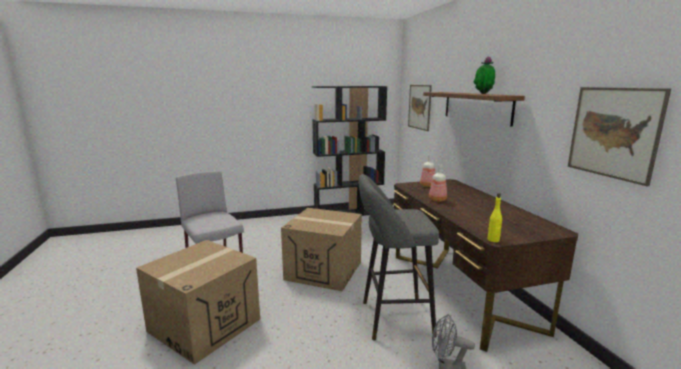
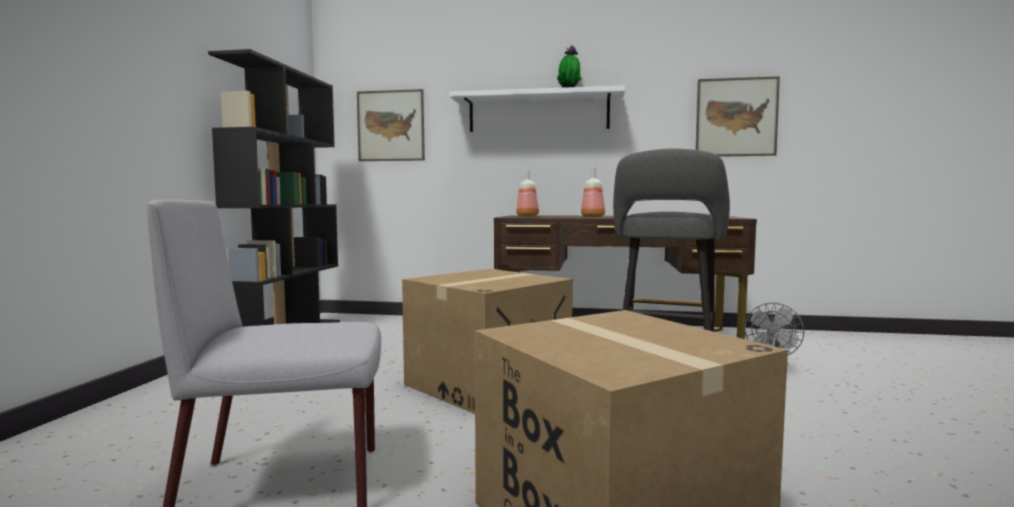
camera: 65 degrees left, 10 degrees down
(476, 107) = (538, 112): brown shelf -> white shelf
(493, 240) = (739, 218): yellow bottle -> none

